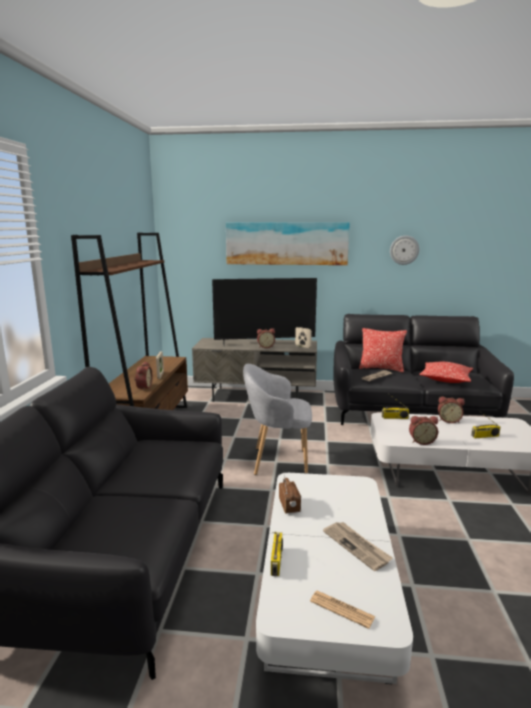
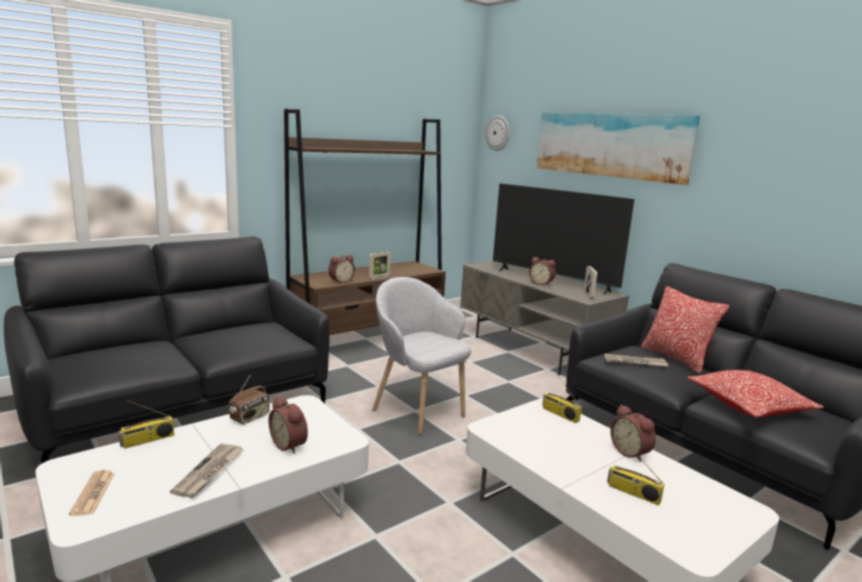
camera: 45 degrees right, 0 degrees up
(404, 250) = (791, 168): wall clock -> wall clock (498, 133)
(421, 441) = (521, 448): alarm clock -> alarm clock (290, 444)

